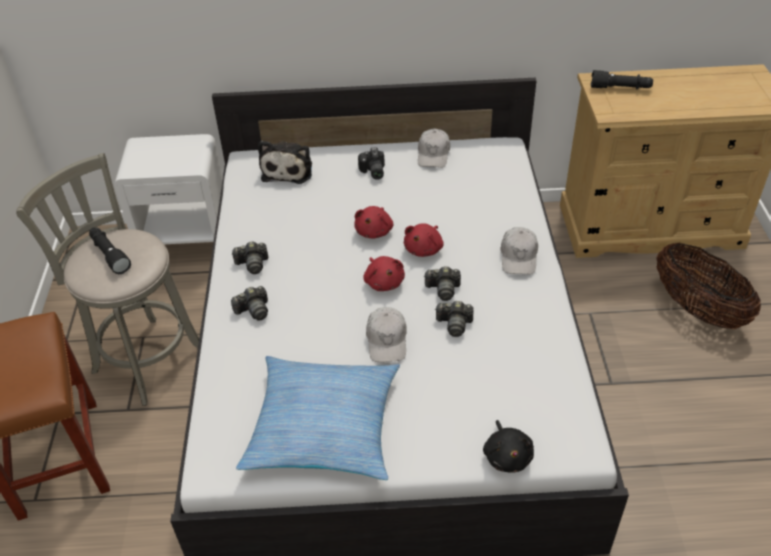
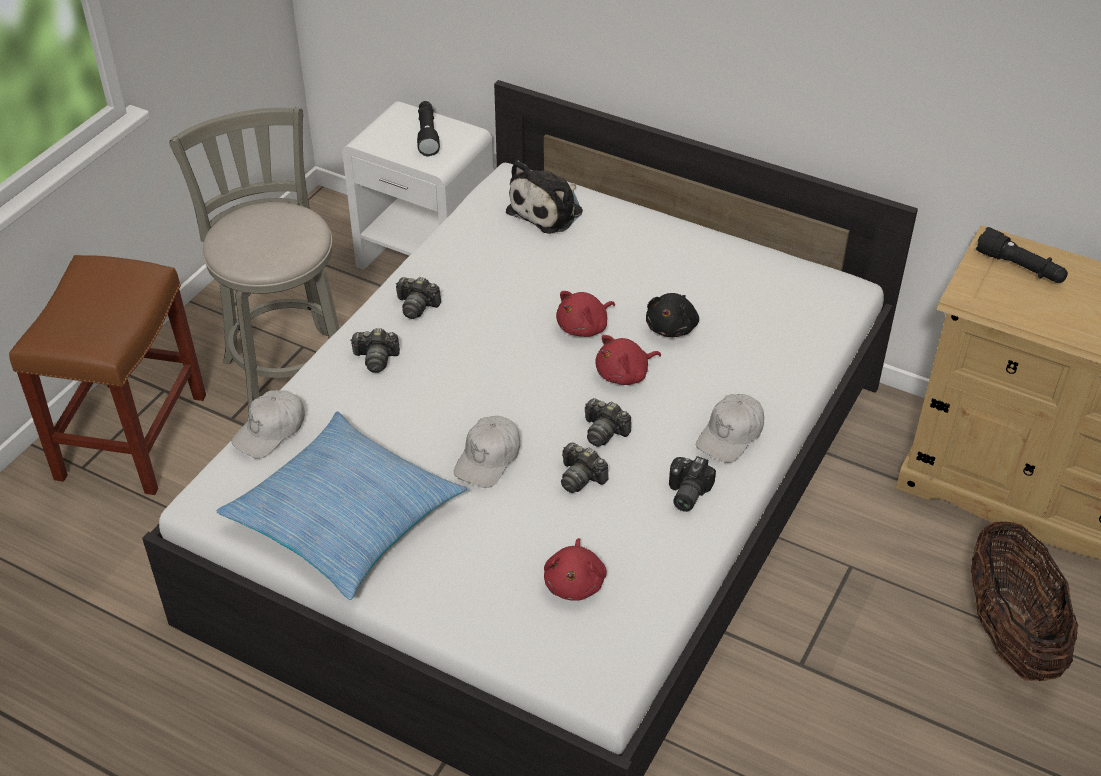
camera: 30 degrees right, 0 degrees up
(109, 255) = (263, 229): black flashlight -> black flashlight (427, 134)
(372, 172) = (645, 253): camera -> camera (685, 493)
(384, 282) = (543, 391): red plush toy -> red plush toy (575, 582)
(433, 154) = (741, 262): white cap -> white cap (270, 431)
(507, 456) = (509, 648): black plush toy -> black plush toy (672, 327)

